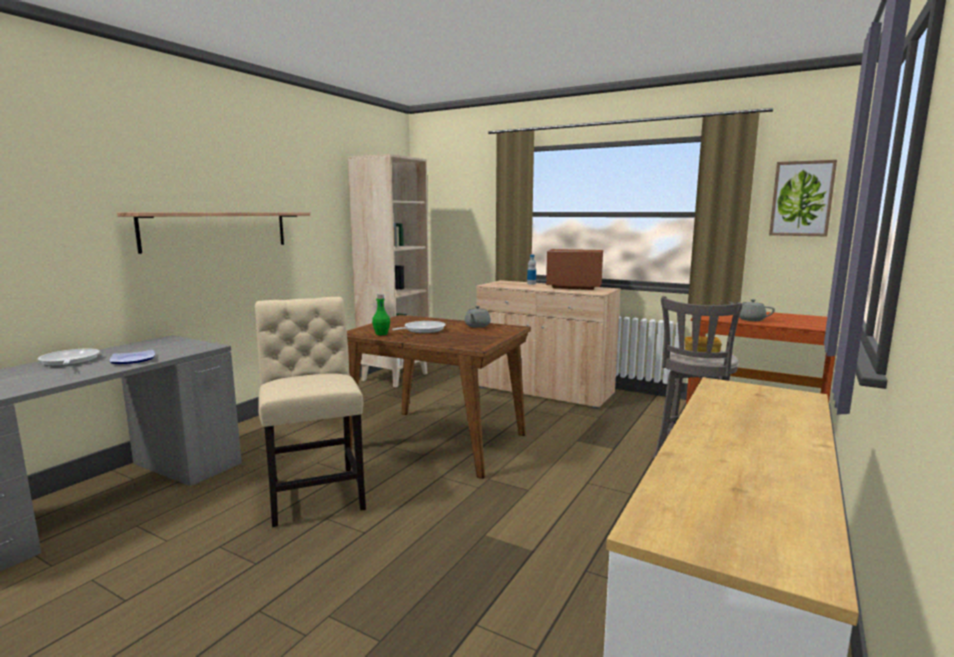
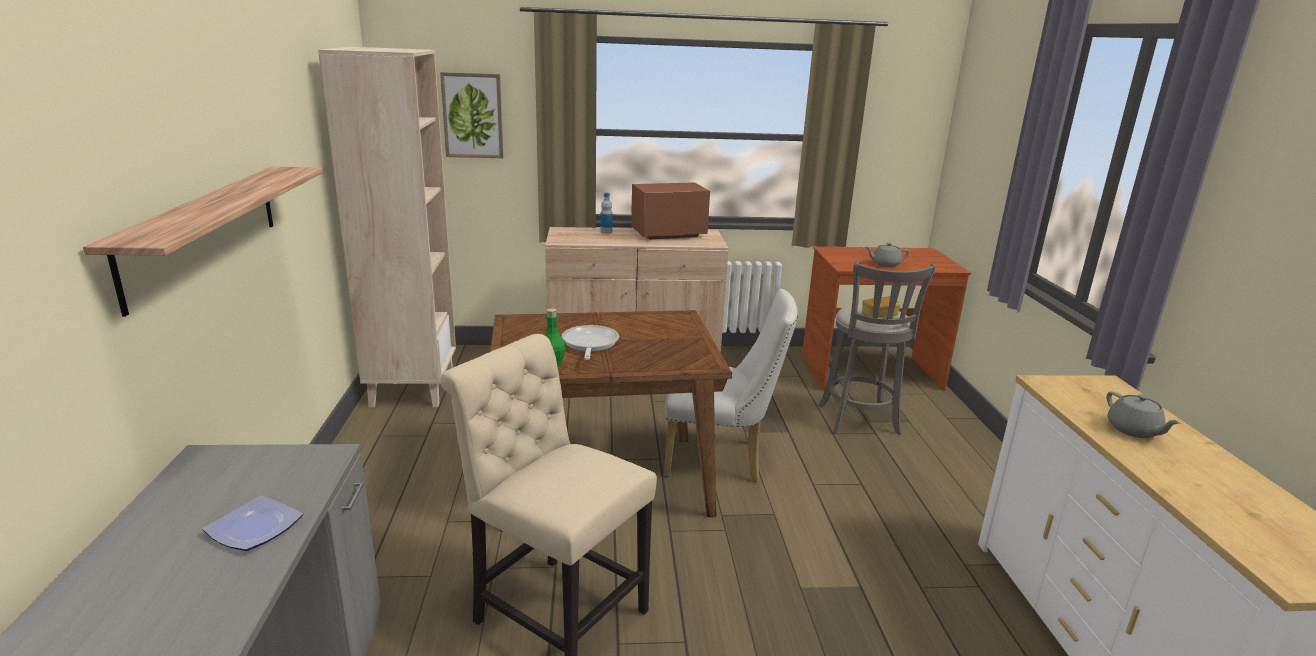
camera: 35 degrees left, 10 degrees up
(69, 362) = (126, 575): frying pan -> none
(477, 326) = (638, 321): grey teapot -> grey teapot (1133, 430)
(535, 450) = (721, 458): none -> white chair
(801, 199) = (902, 123): picture -> picture (473, 115)

